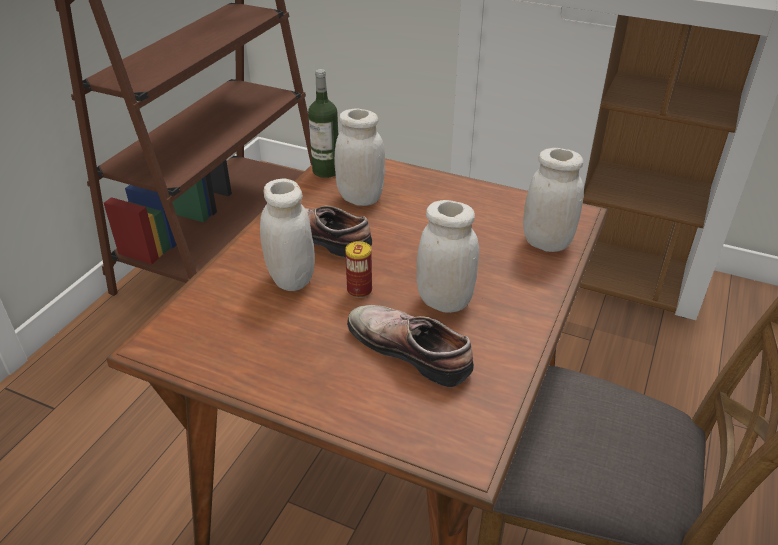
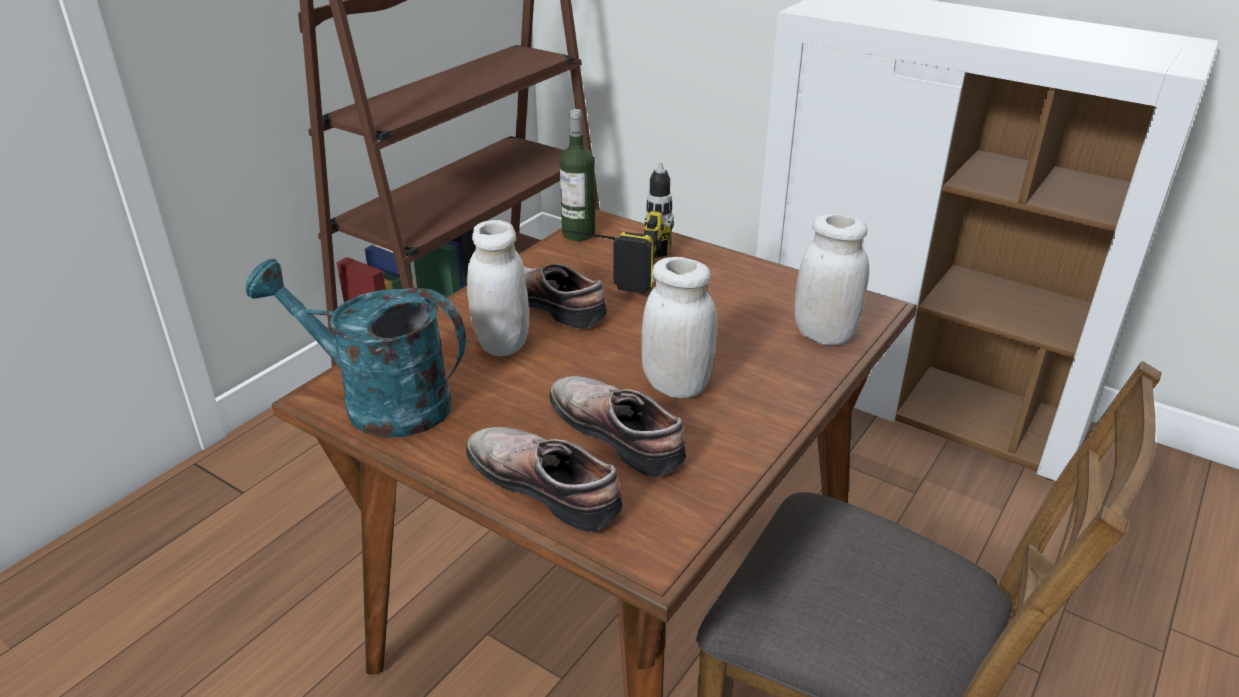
camera: 10 degrees right, 5 degrees down
(202, 346) = (379, 402): none -> turquoise watering can
(359, 290) = (578, 363): can -> none
(360, 198) = (610, 266): white jar -> power drill
(366, 403) = (548, 483): none -> shoe

